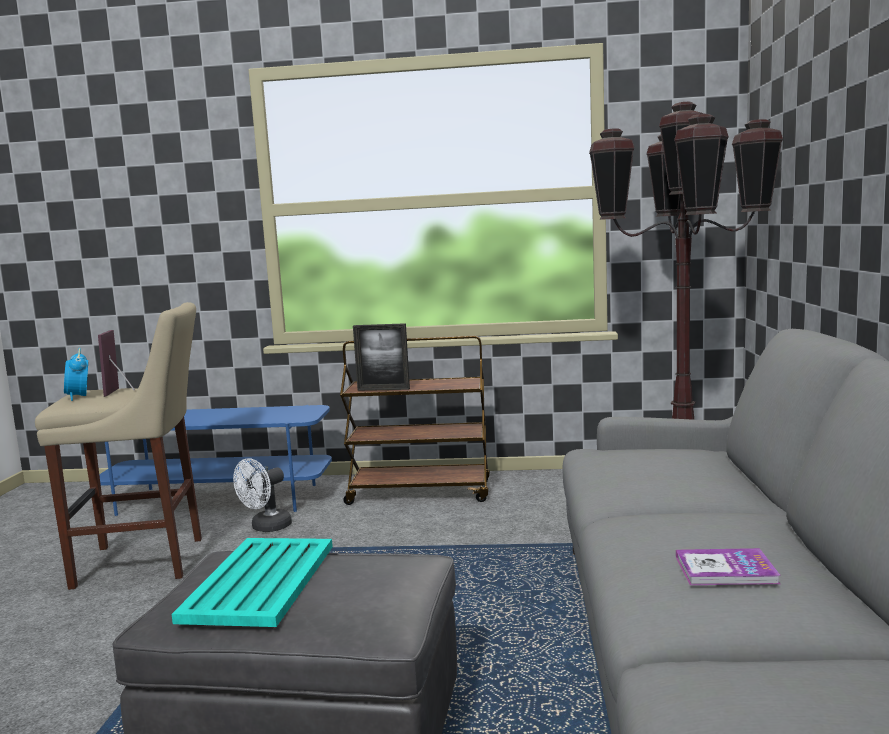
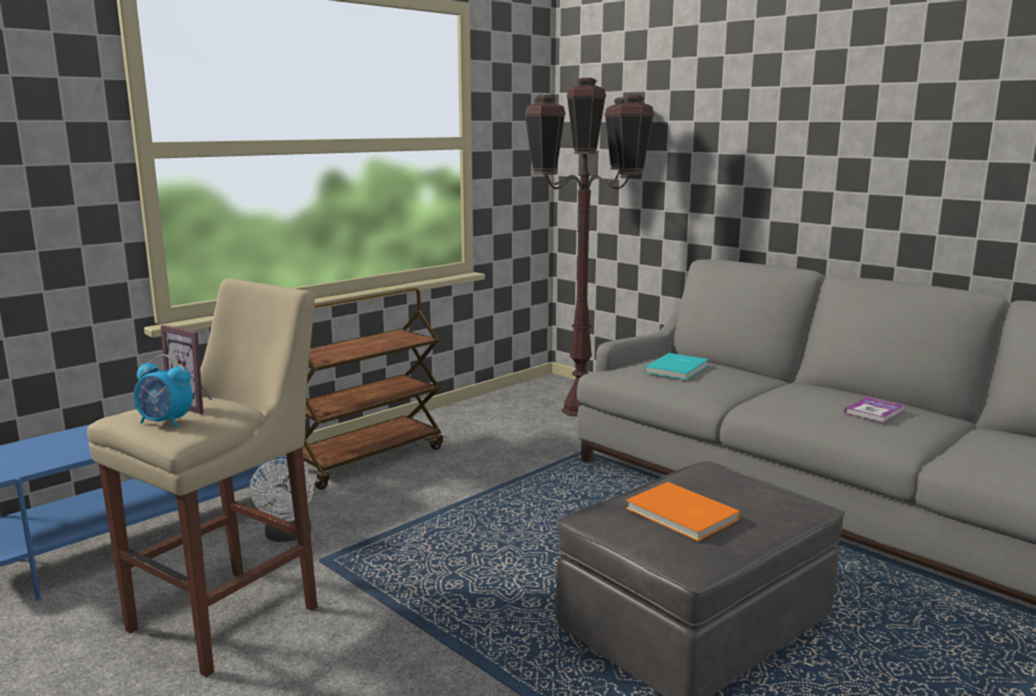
camera: 50 degrees left, 5 degrees up
(259, 582) = (681, 515): turquoise tray -> orange book
(383, 389) = (350, 355): picture frame -> none
(648, 461) = (678, 368): none -> turquoise book

